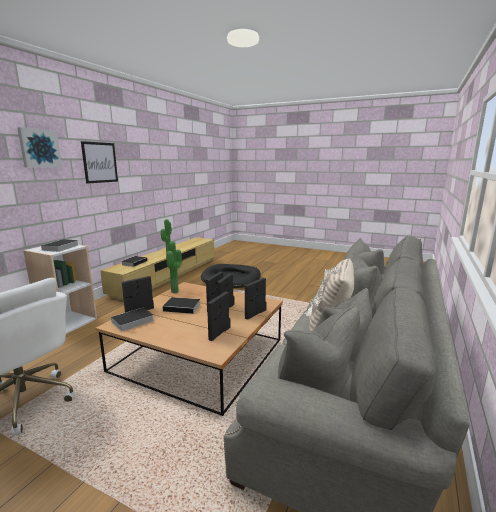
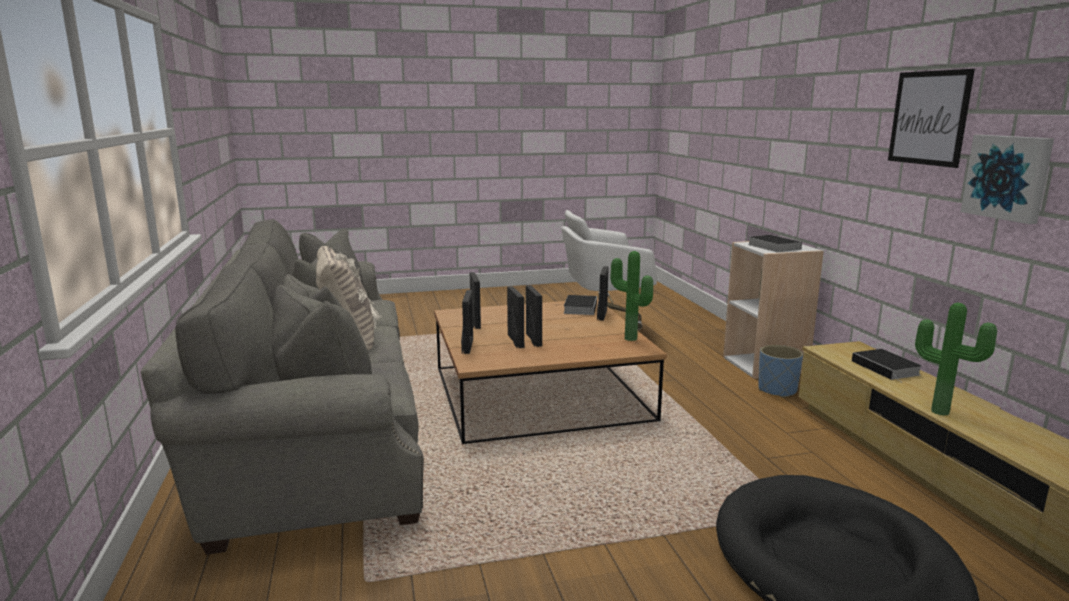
camera: 140 degrees right, 0 degrees up
(39, 148) = (840, 91): picture -> picture (1008, 177)
(109, 310) = (777, 390): none -> blue planter
(183, 307) = (567, 328): book -> none

